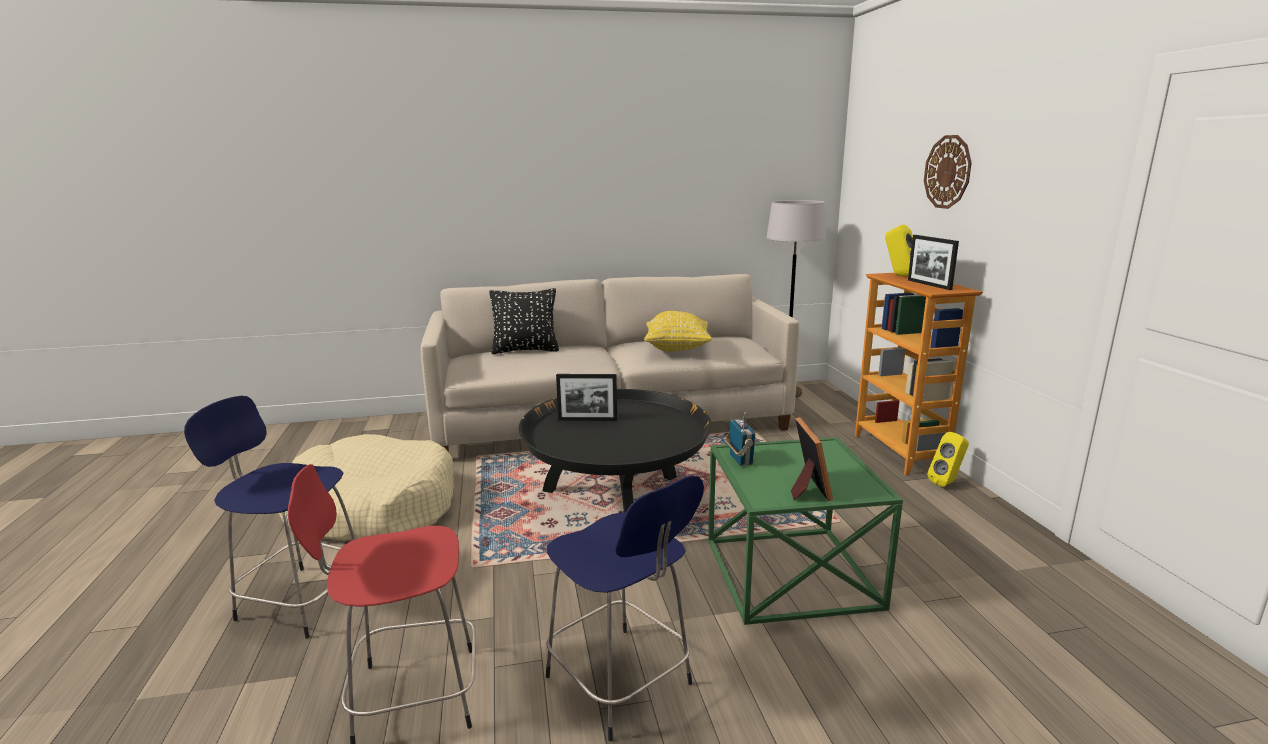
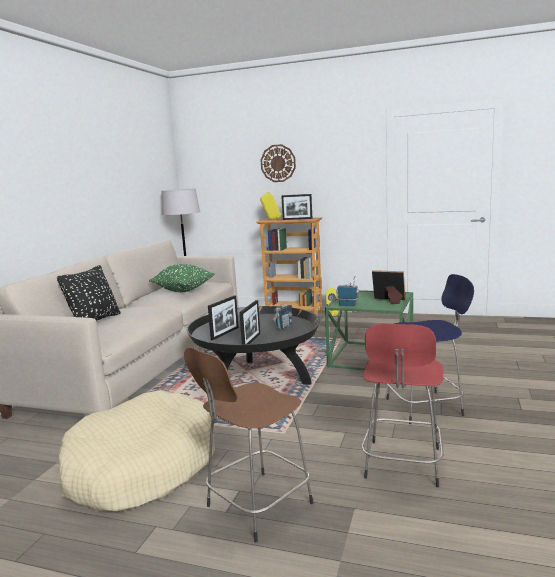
camera: 60 degrees left, 5 degrees down
(300, 600) = (256, 506): blue stool -> brown stool
(570, 441) = (251, 340): none -> picture frame
(643, 445) = (283, 326): none -> radio
(677, 349) = (183, 290): yellow pillow -> green pillow

